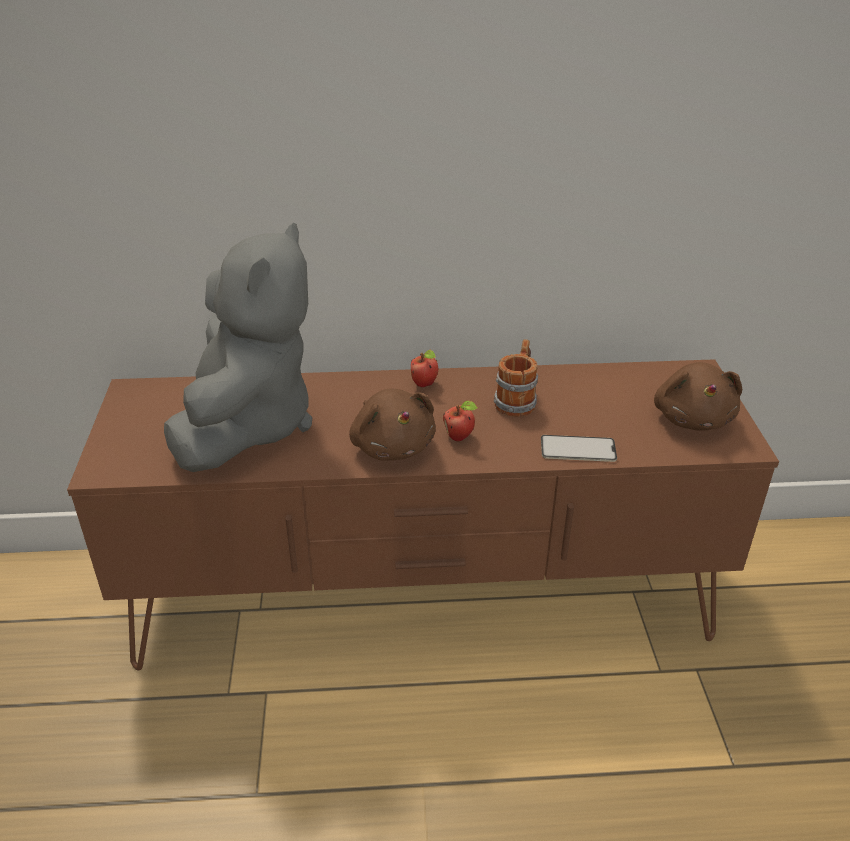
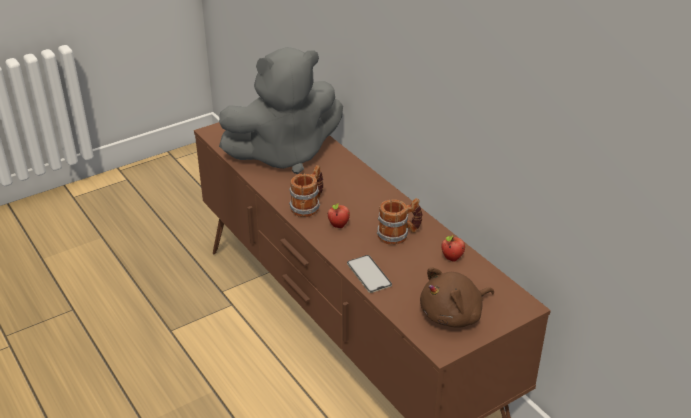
camera: 60 degrees right, 0 degrees up
(392, 446) = (308, 206): brown plush toy -> mug
(425, 384) = (381, 195): apple -> apple (452, 259)

